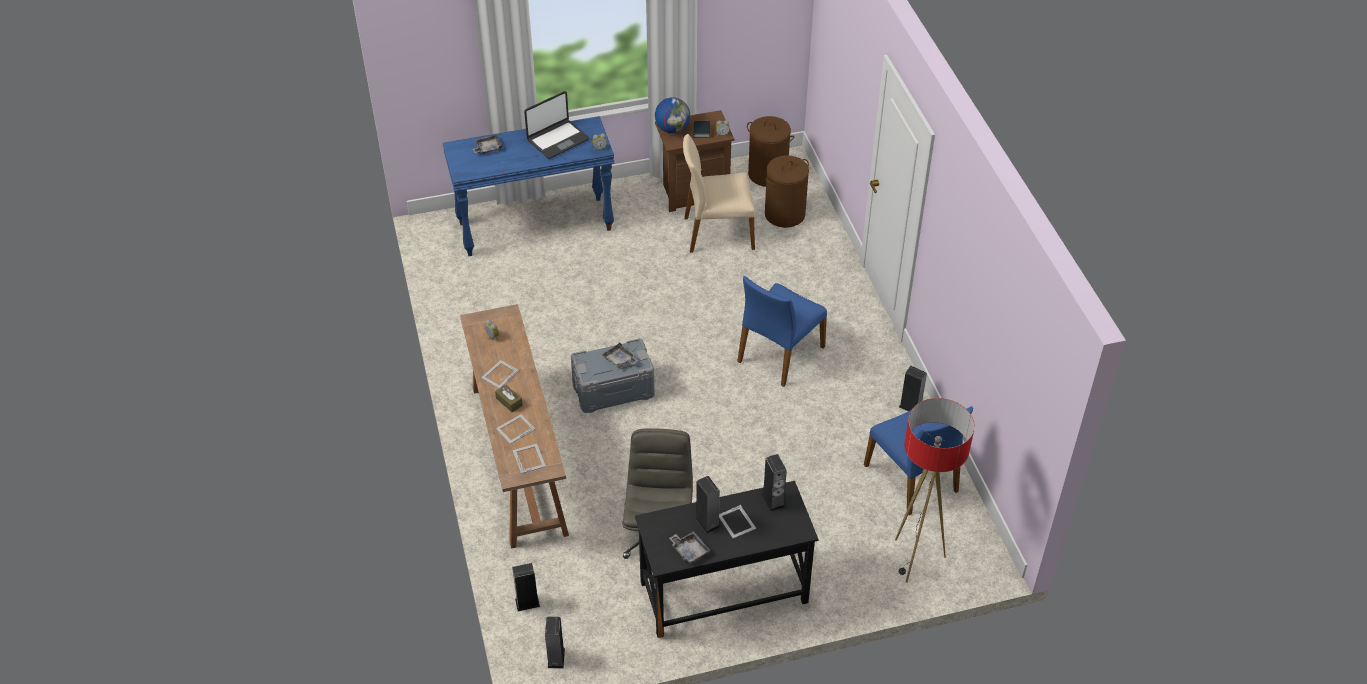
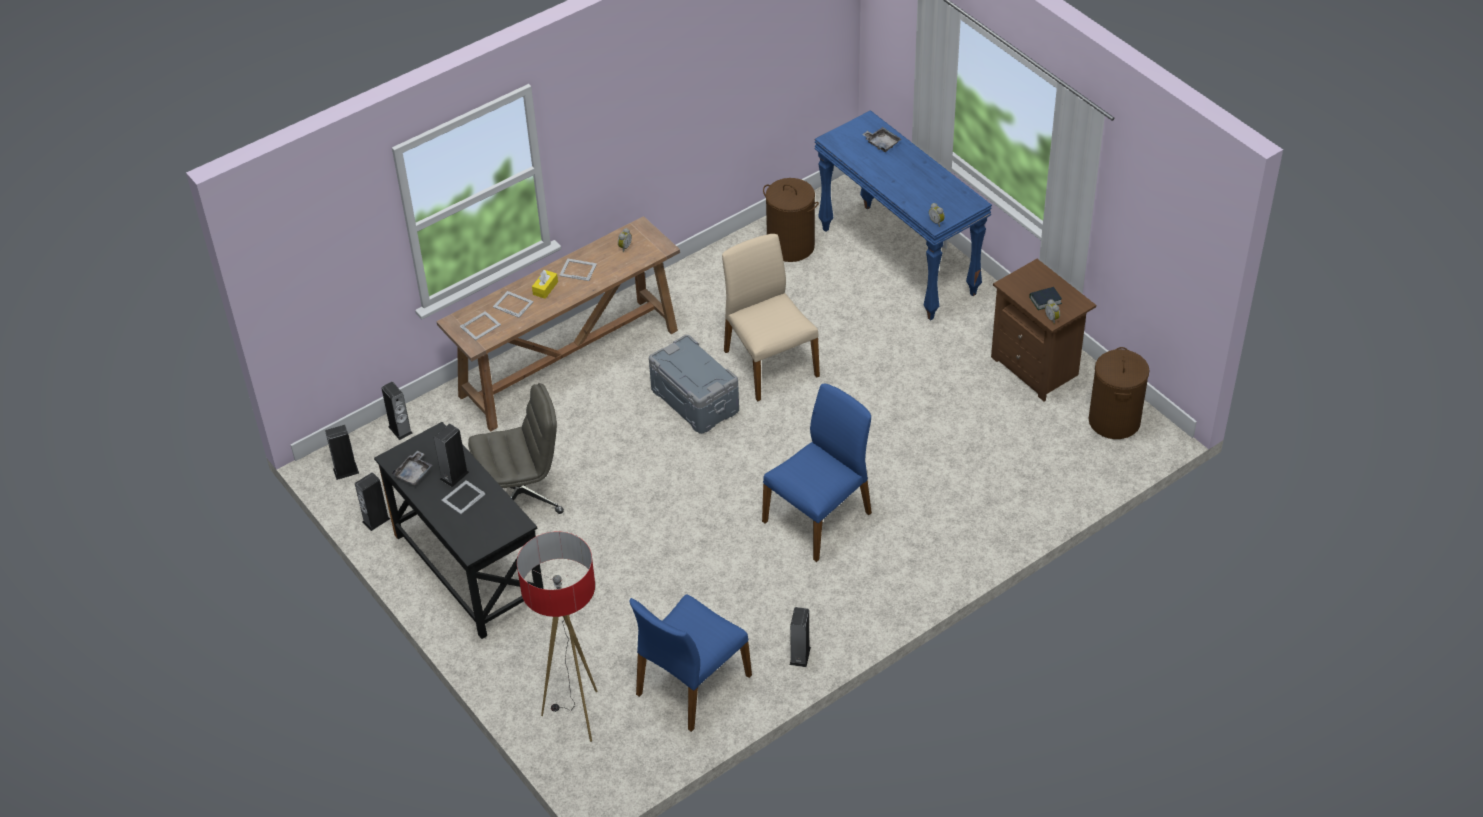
camera: 70 degrees right, 0 degrees up
(509, 402) = (545, 288): brown tissue box -> yellow tissue box
(557, 139) = (929, 187): laptop -> none
(619, 360) = (698, 373): grey tray -> none
(672, 129) = (1033, 276): globe -> none
(717, 232) = (983, 407): beige chair -> beige chair (769, 363)
(773, 500) = (503, 517): speaker -> speaker (376, 520)
(779, 354) = (819, 517): blue chair -> blue chair turned 120 degrees clockwise
(785, 214) = (1053, 456): brown laundry basket -> brown laundry basket (791, 246)

